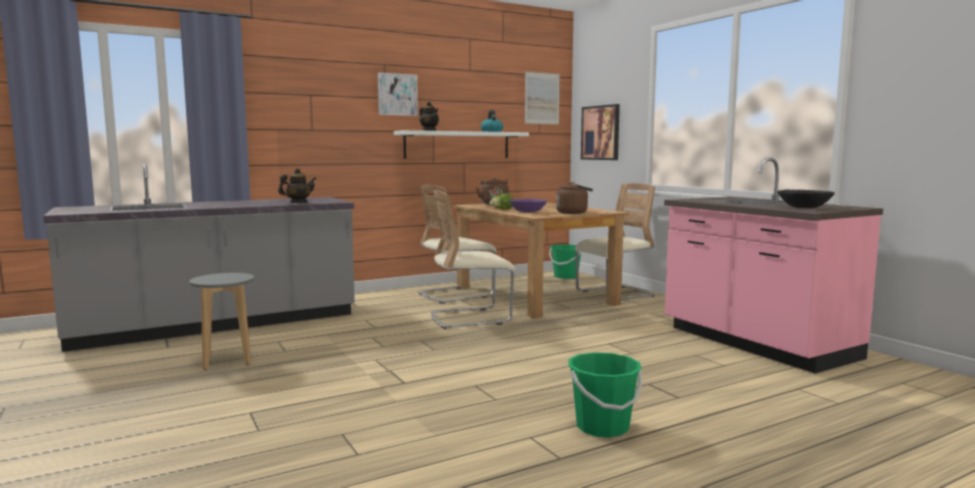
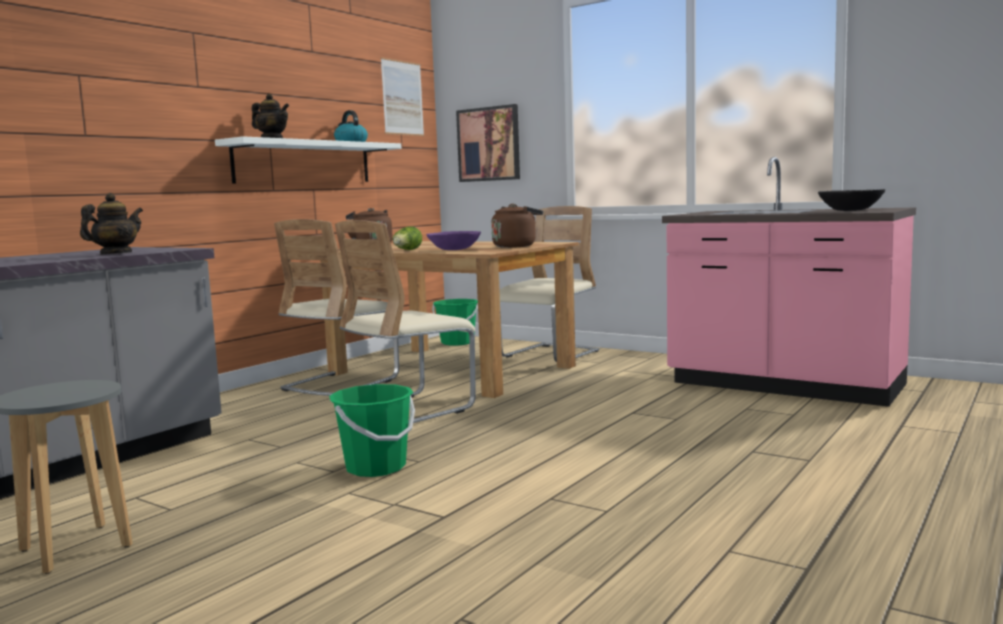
camera: 25 degrees left, 0 degrees up
(397, 94) = (215, 82): picture -> none
(602, 427) = (789, 515): green bucket -> green bucket (376, 467)

